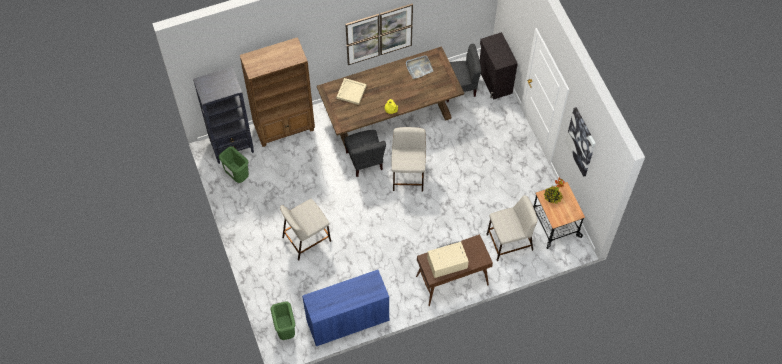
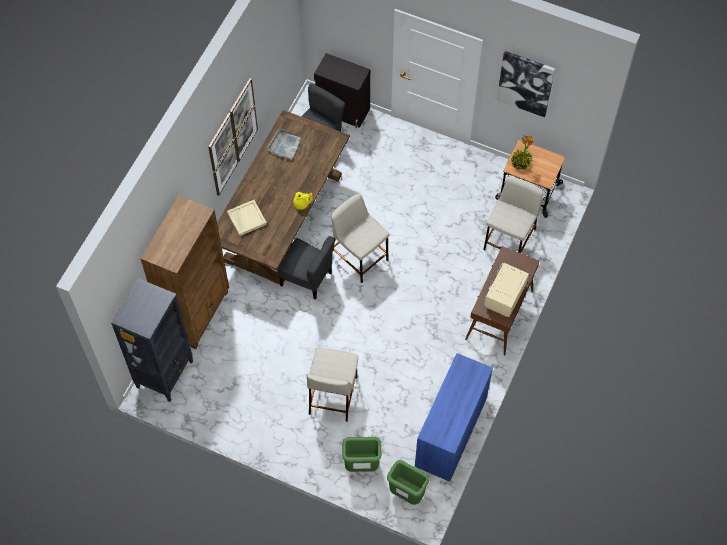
camera: 45 degrees left, 0 degrees up
(237, 176) = (202, 397): green trash can -> green trash can (361, 466)

